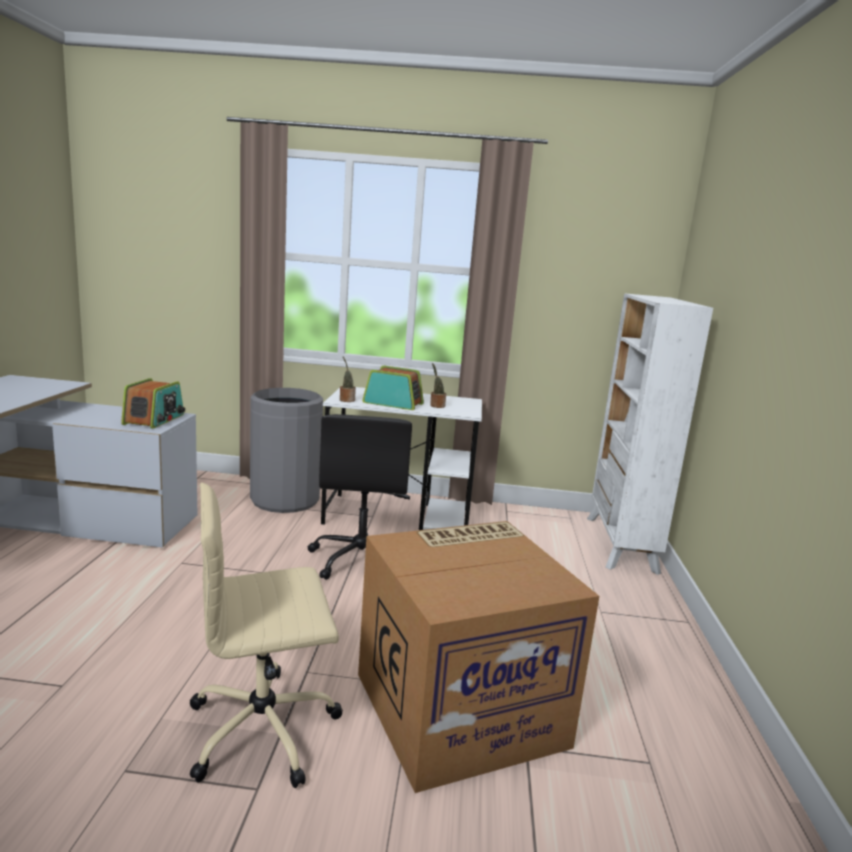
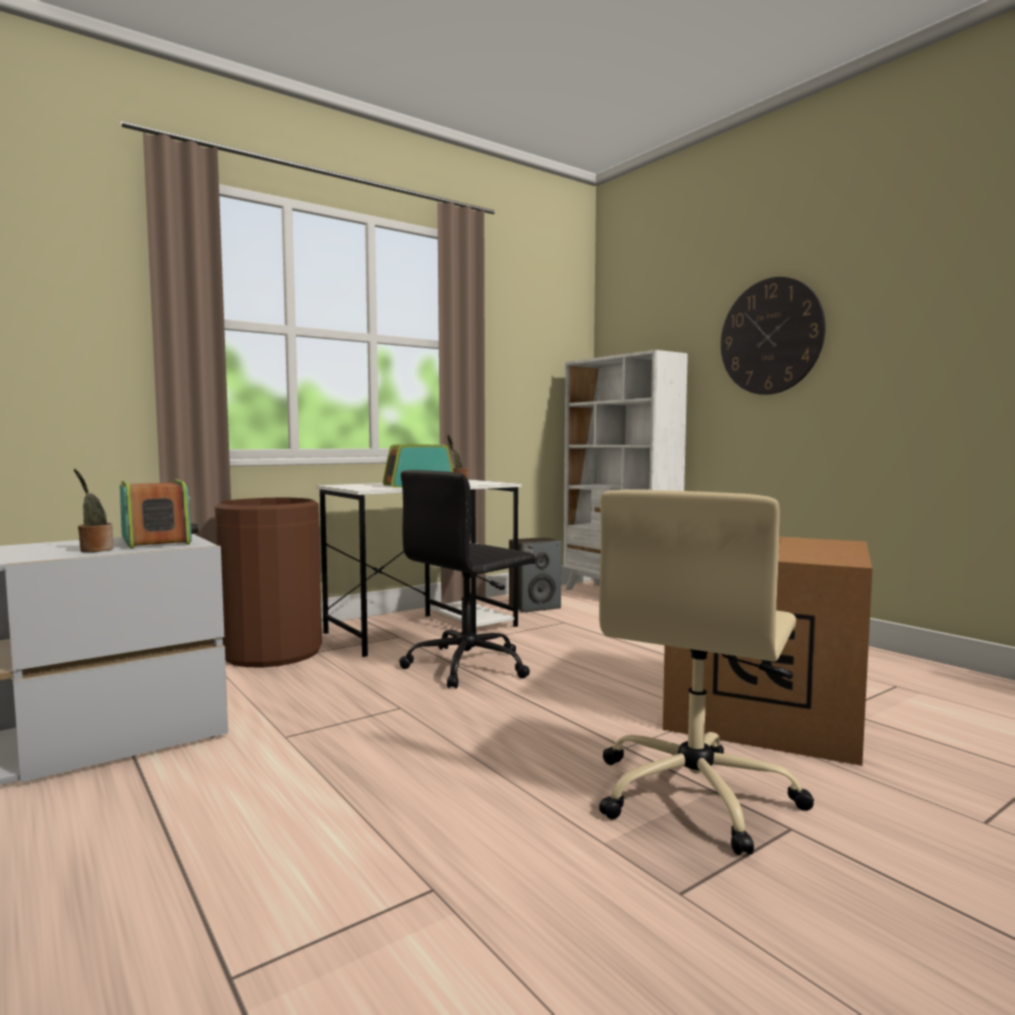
camera: 40 degrees left, 10 degrees down
(284, 500) = (272, 653): grey trash can -> brown trash can
(346, 400) = (370, 488): potted plant -> potted plant (94, 550)
(361, 560) = (469, 666): black office chair -> black office chair turned 90 degrees clockwise
(520, 527) = (534, 607): none -> speaker
(770, 309) = (770, 336): none -> wall clock

